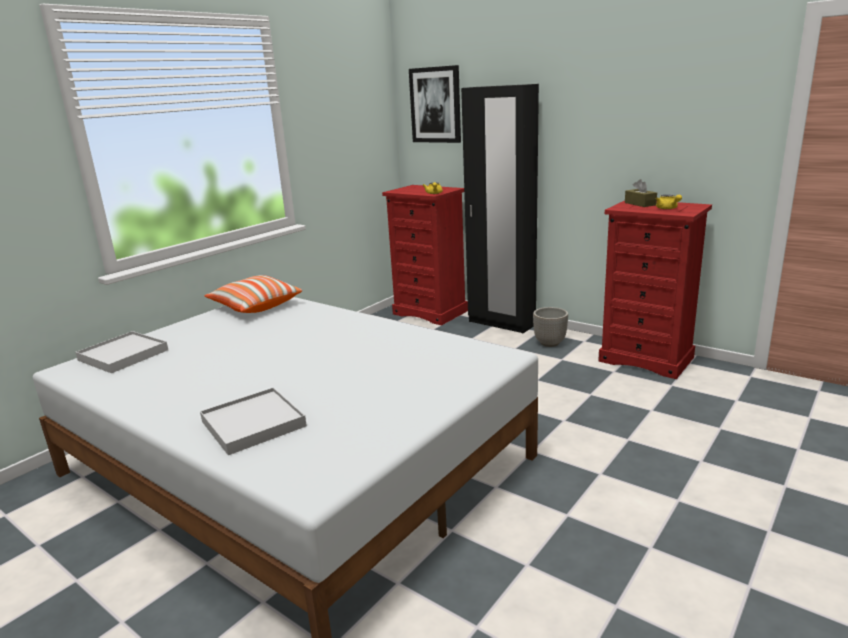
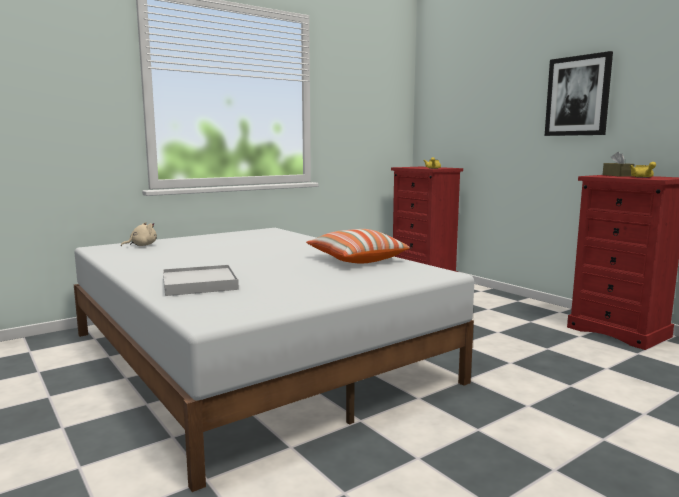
camera: 15 degrees right, 10 degrees down
(123, 355) = (142, 245): white tray -> beige plush toy
(255, 306) = (258, 233): pillow -> pillow (356, 260)
(435, 105) = (445, 98): picture -> picture (578, 96)
(501, 323) = (484, 291): black wardrobe -> none
(550, 343) = (524, 309): planter -> none

